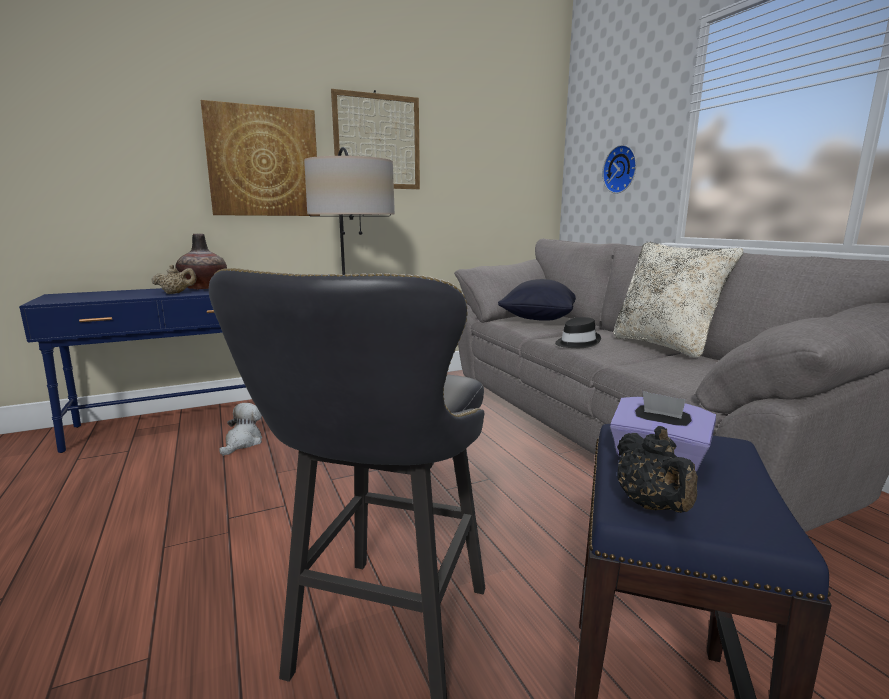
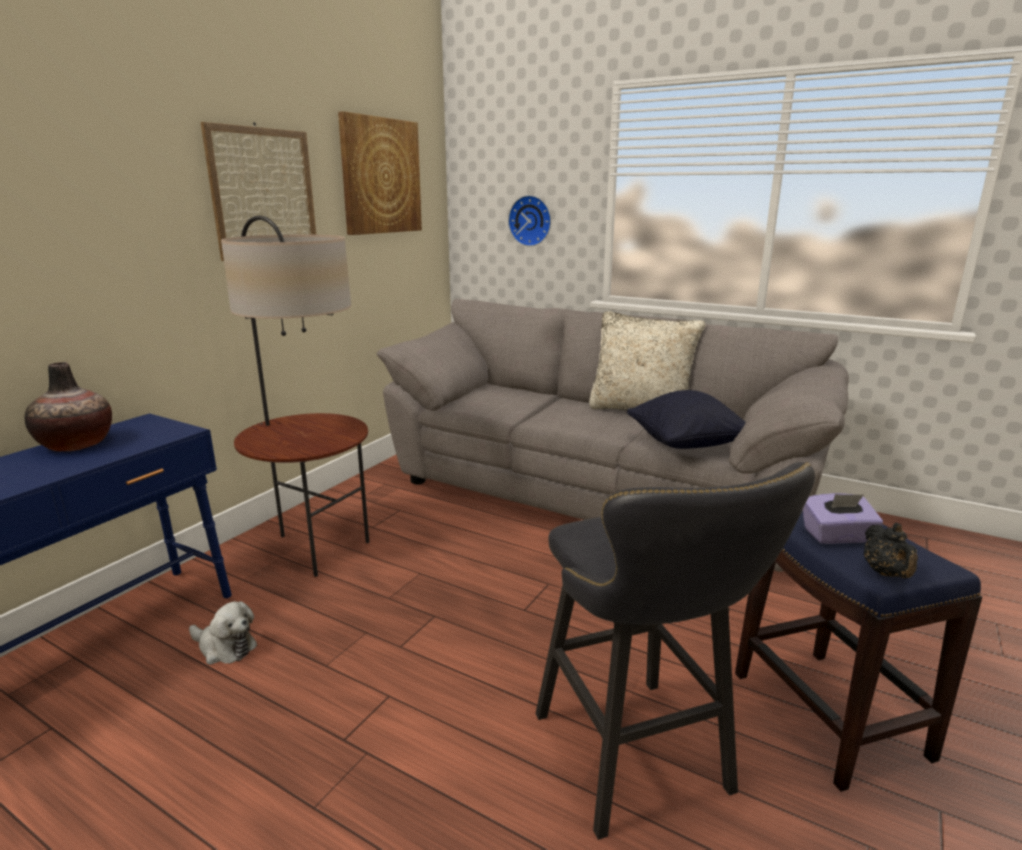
camera: 35 degrees left, 5 degrees up
(176, 293) = (61, 466): beige teapot -> none
(243, 443) = (225, 647): plush toy -> plush toy turned 135 degrees clockwise
(263, 162) = (120, 235): picture -> picture (381, 176)
(539, 320) = (496, 398): black pillow -> black pillow (686, 445)
(576, 343) = (569, 422): black hat -> none
(651, 505) = (886, 573): black teapot -> black teapot turned 45 degrees clockwise

